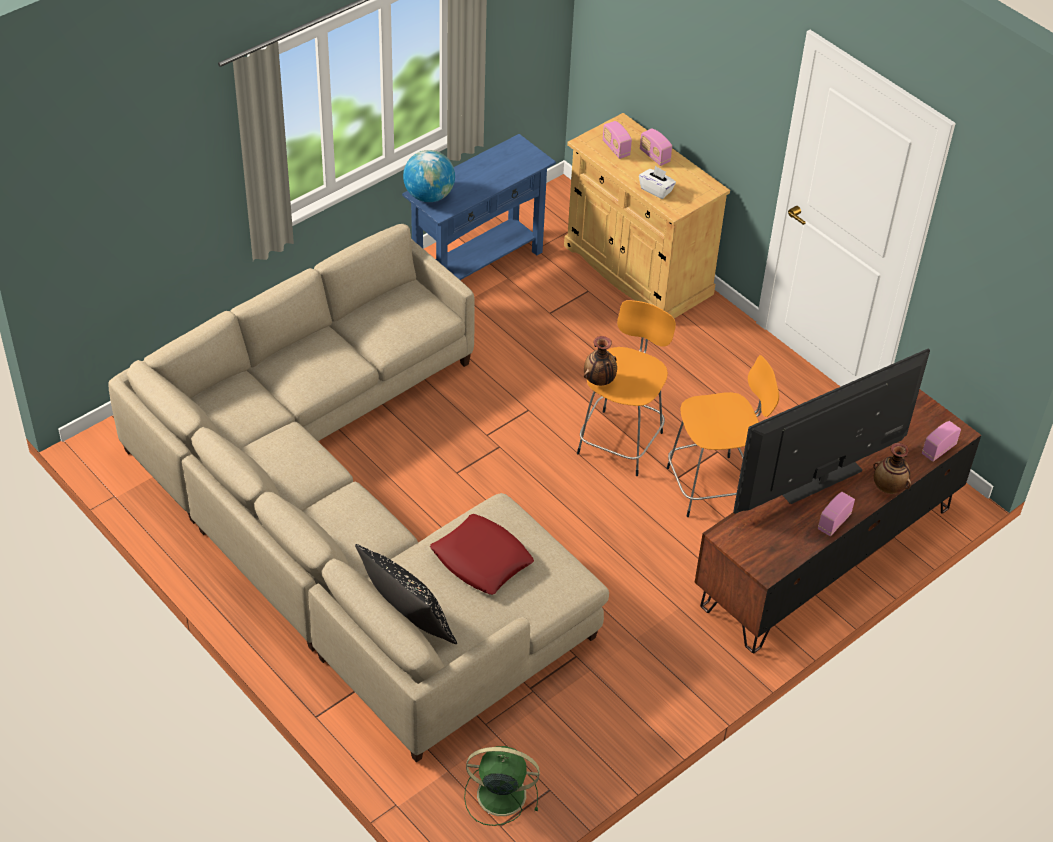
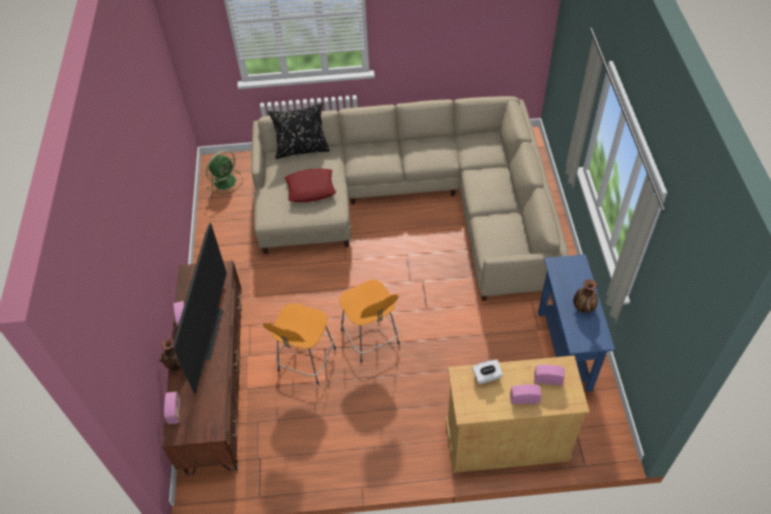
camera: 130 degrees right, 5 degrees up
(429, 196) = (574, 265): globe -> none
(599, 381) = (373, 286): vase -> vase (583, 307)

